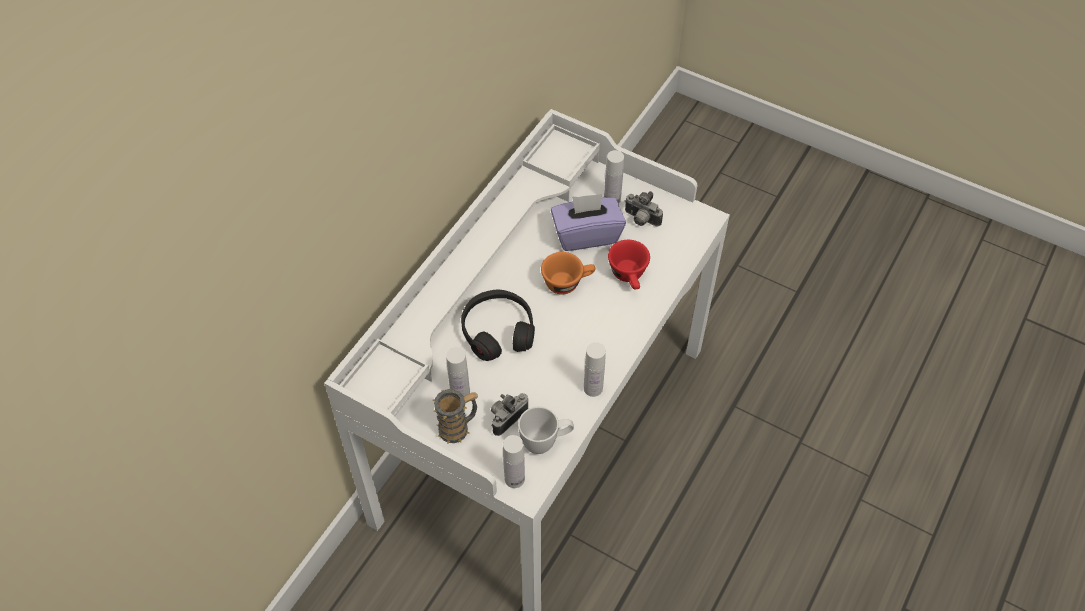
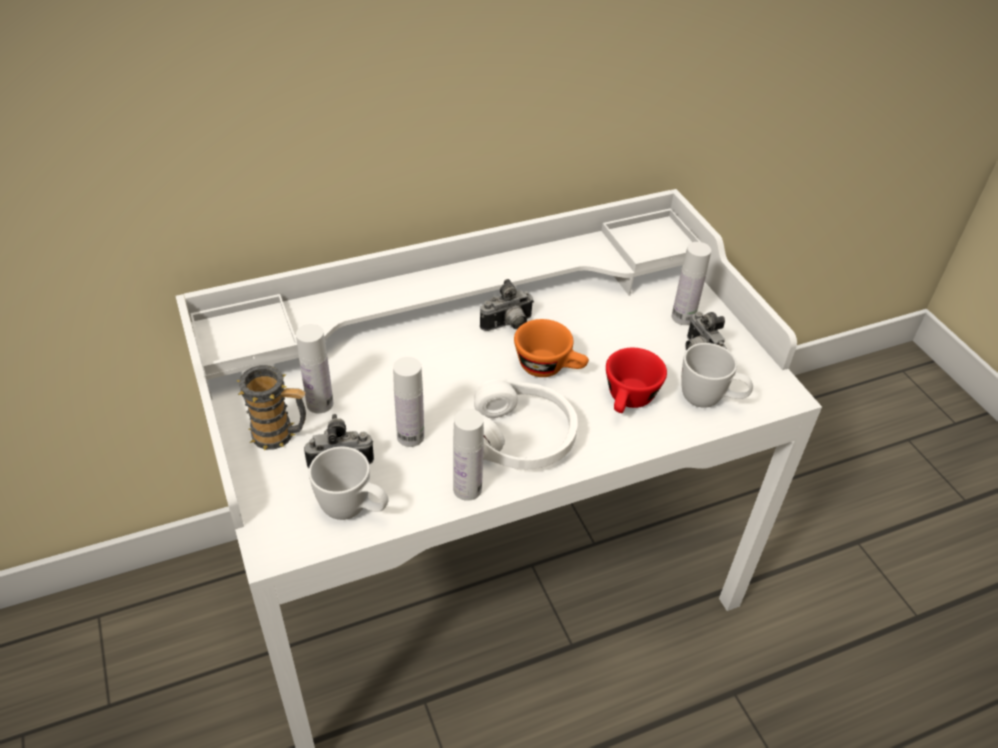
camera: 35 degrees right, 10 degrees down
(498, 331) = (424, 369): black headphones -> none
(514, 479) = (277, 526): white bottle -> white bottle (410, 436)
(518, 268) = (508, 325): none -> camera
(586, 234) = (618, 335): purple tissue box -> none
(592, 338) = (520, 437): none -> white headphones
(671, 248) = (710, 401): none -> white mug

